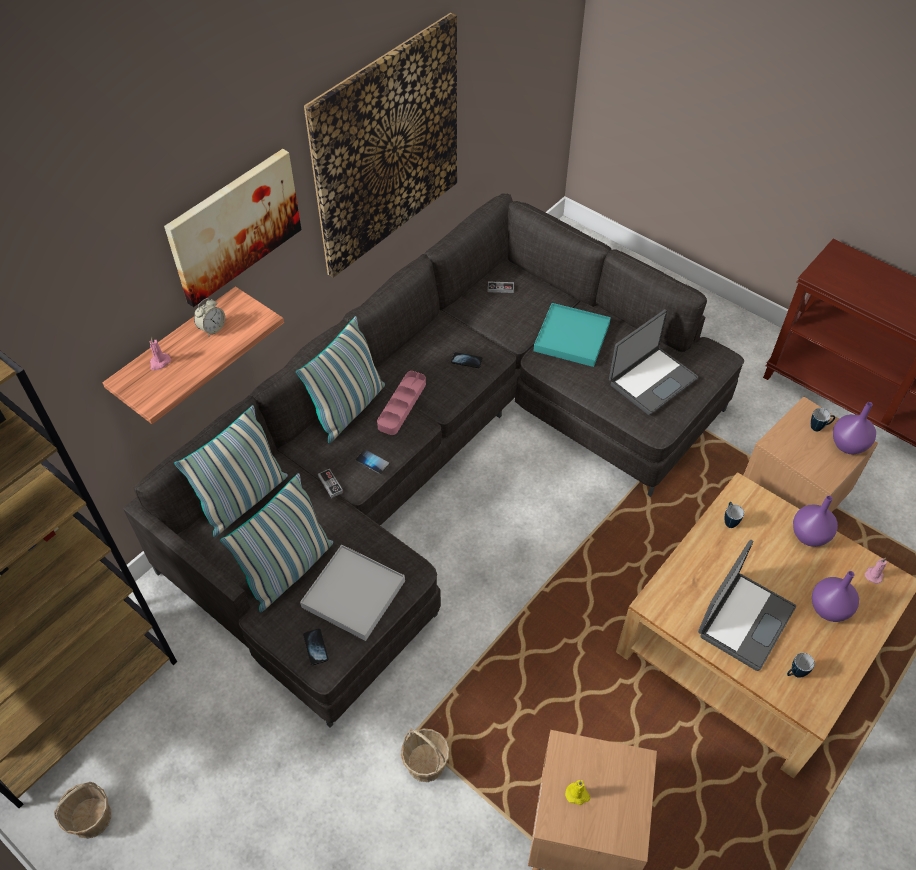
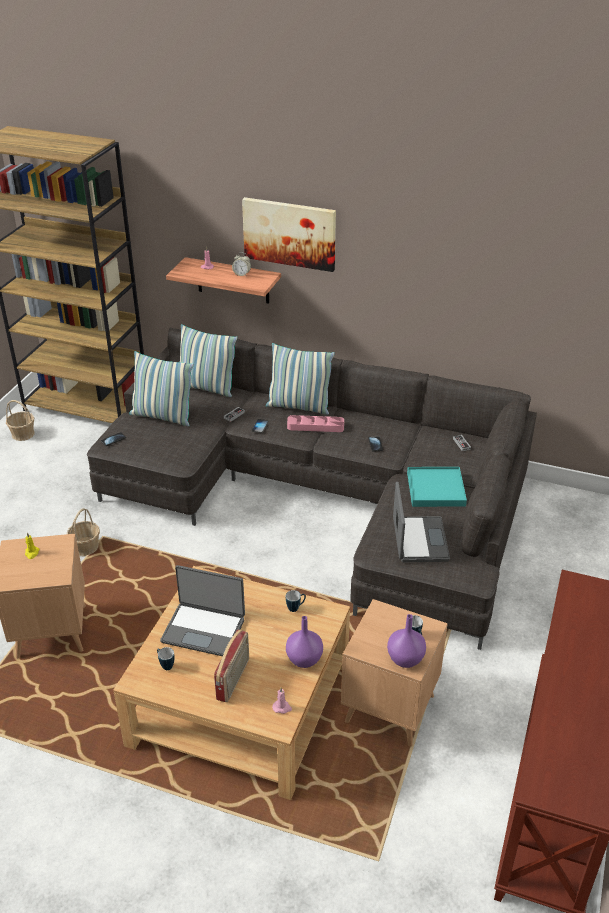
camera: 70 degrees right, 15 degrees down
(353, 594) = (155, 444): white tray -> none
(387, 147) = (426, 273): picture -> none
(651, 380) = (418, 540): laptop -> laptop turned 120 degrees counterclockwise
(827, 609) = (234, 679): purple vase -> radio

